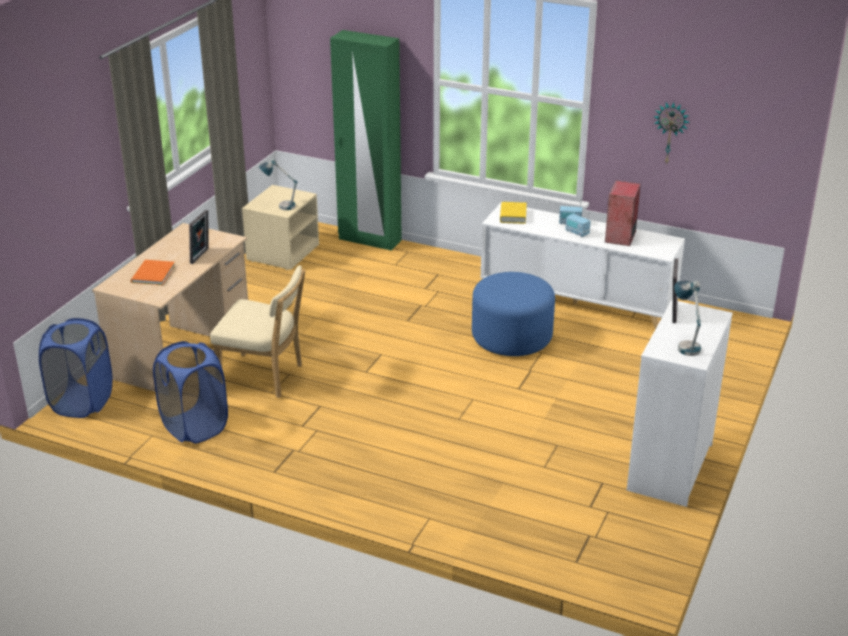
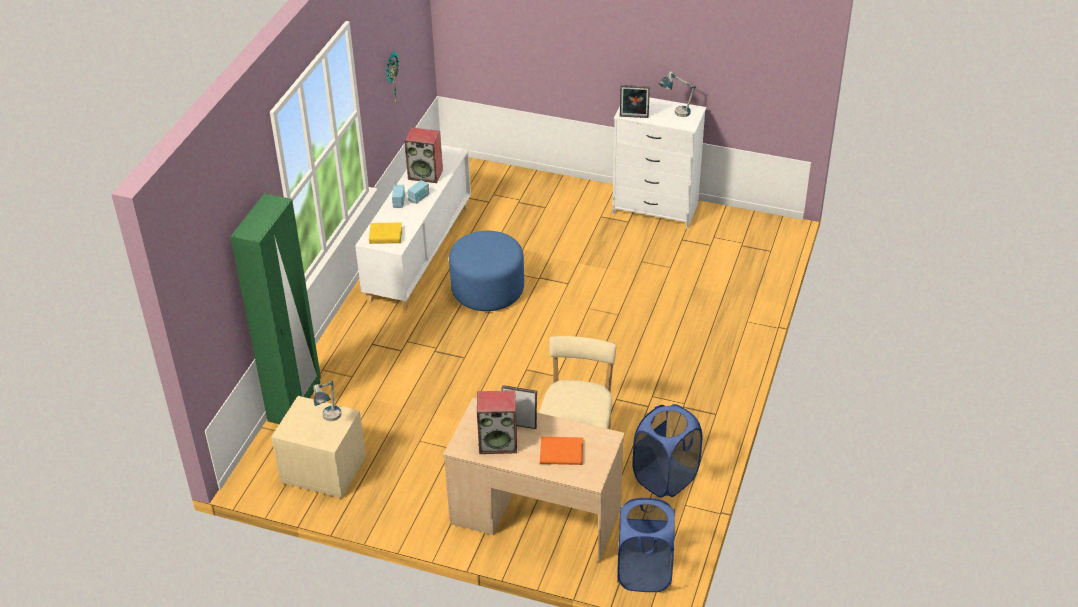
camera: 95 degrees left, 10 degrees up
(182, 246) = (498, 442): none -> speaker

